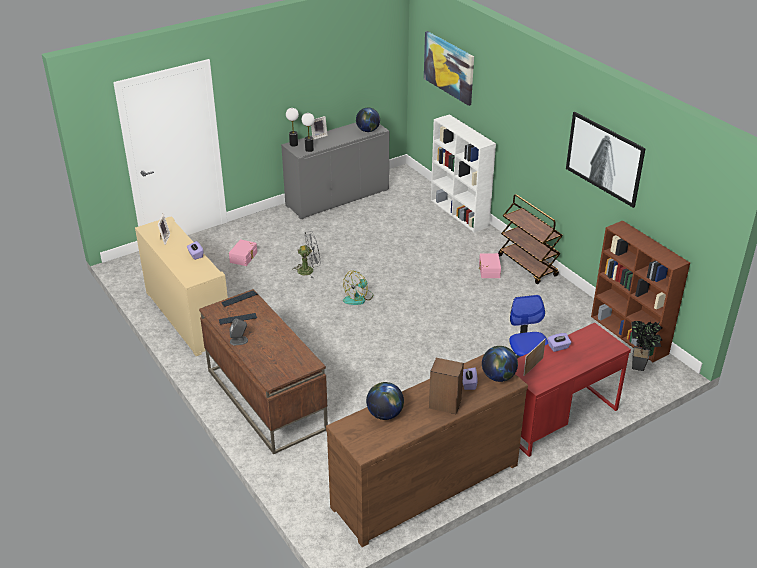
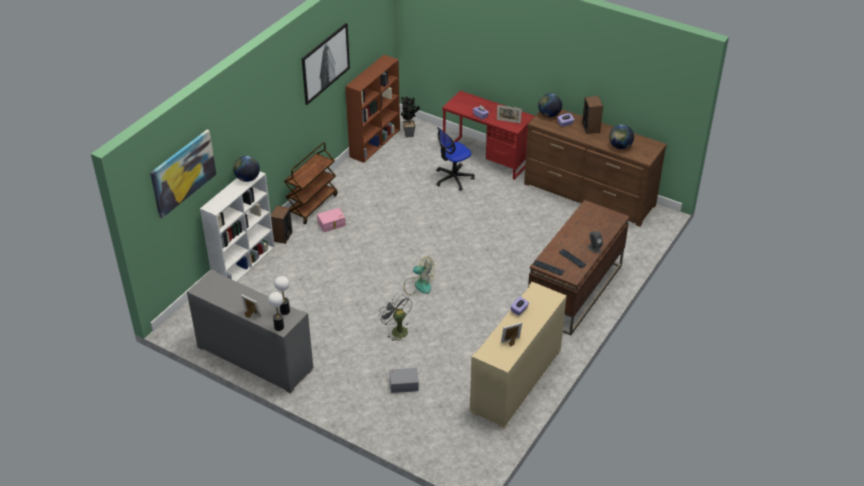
camera: 115 degrees left, 5 degrees up
(244, 257) = (404, 384): pink storage box -> grey storage box
(368, 130) = (219, 283): globe -> globe (247, 178)
(487, 239) = (282, 236): none -> speaker

